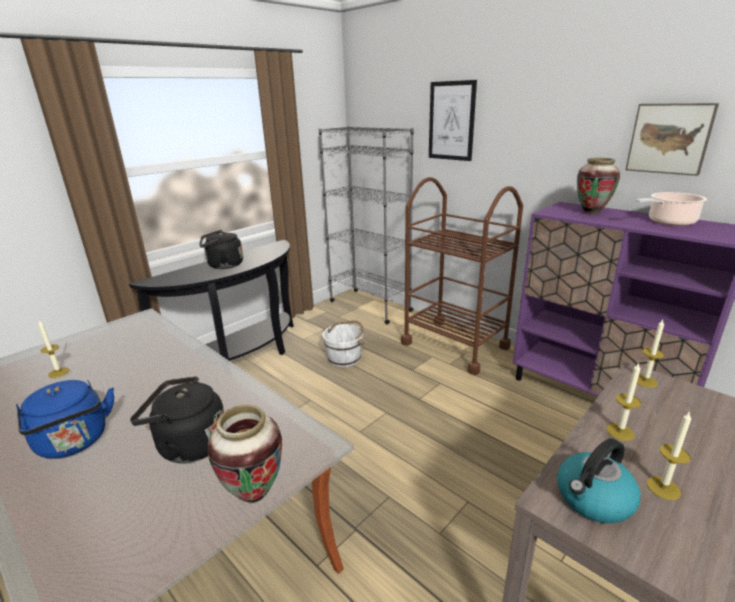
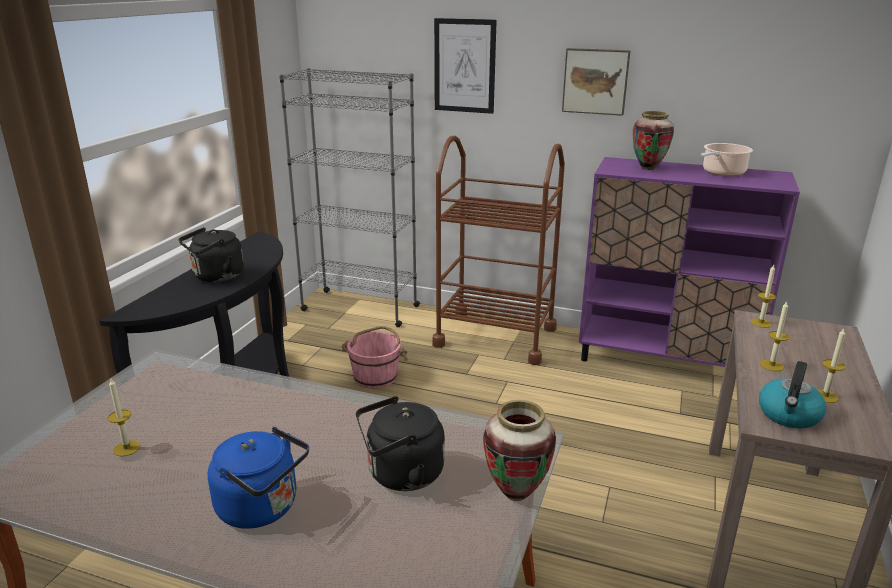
camera: 25 degrees left, 0 degrees up
(345, 358) = (376, 376): white bucket -> pink bucket
(669, 138) = (709, 90): picture -> picture (595, 81)

